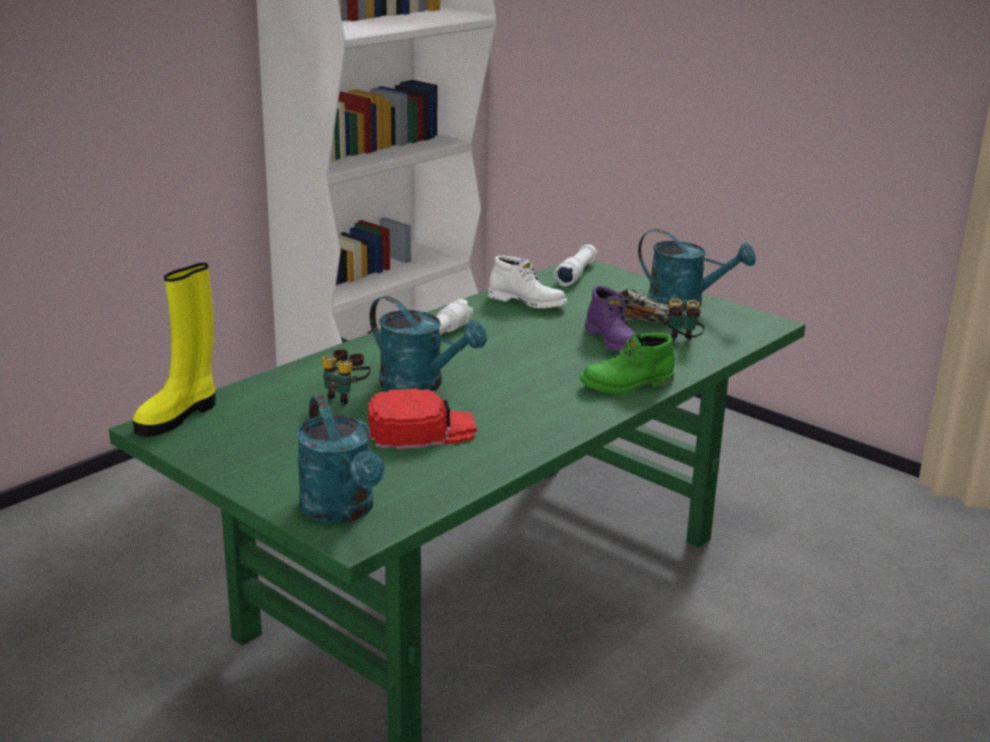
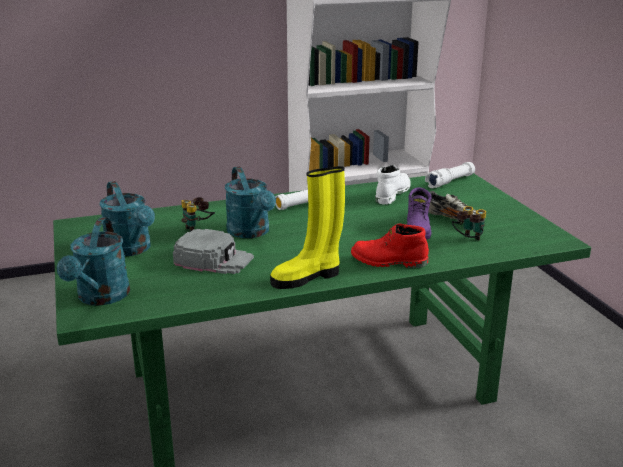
camera: 30 degrees right, 0 degrees up
(178, 416) = (95, 221): yellow boot -> yellow boot (307, 277)
(421, 429) = (214, 259): red cap -> grey cap
(528, 302) = (391, 194): white boot -> white boot turned 120 degrees counterclockwise
(627, 385) = (388, 262): green boot -> red boot
(685, 303) = (507, 215): turquoise watering can -> turquoise watering can (131, 250)

